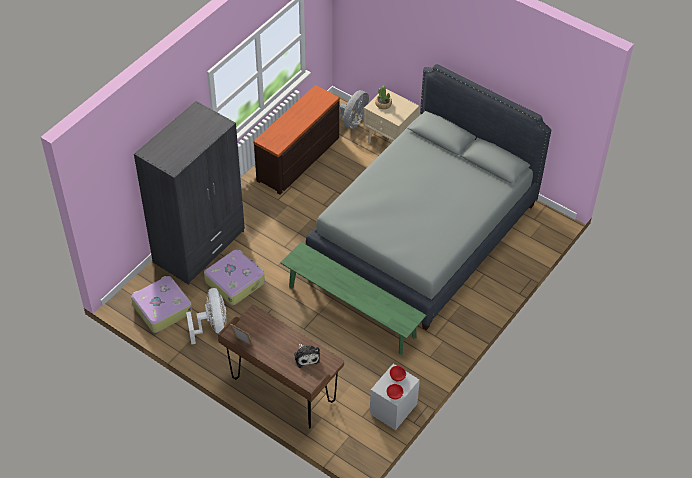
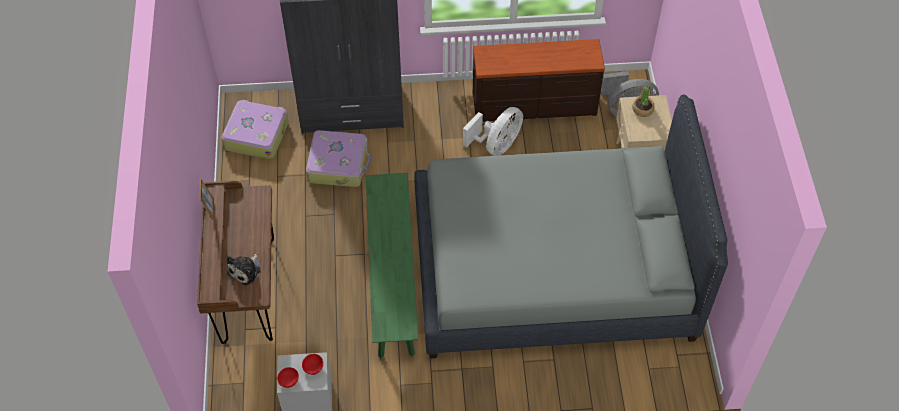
camera: 50 degrees right, 5 degrees up
(212, 326) = (271, 184): white fan -> white fan (497, 145)

